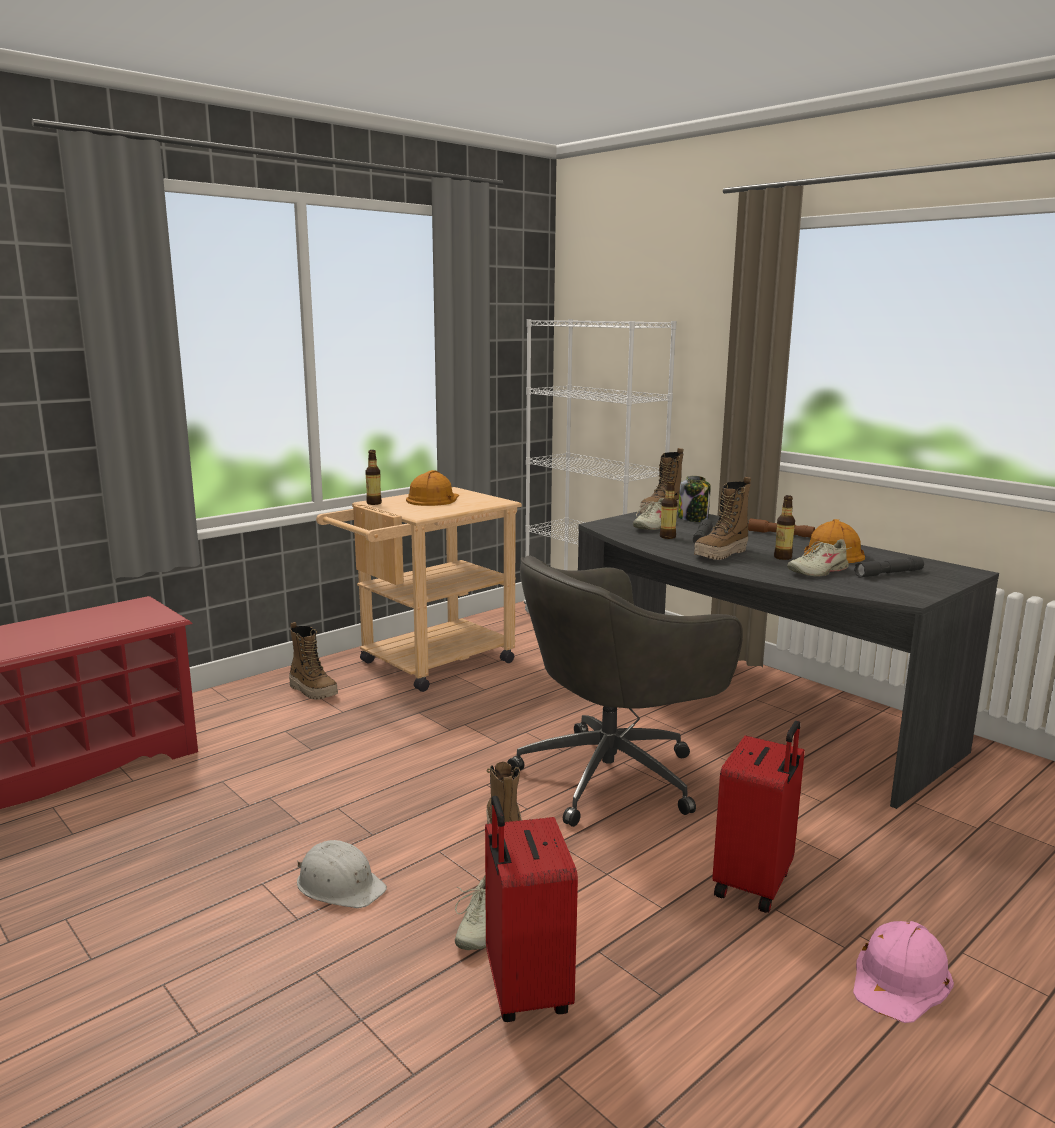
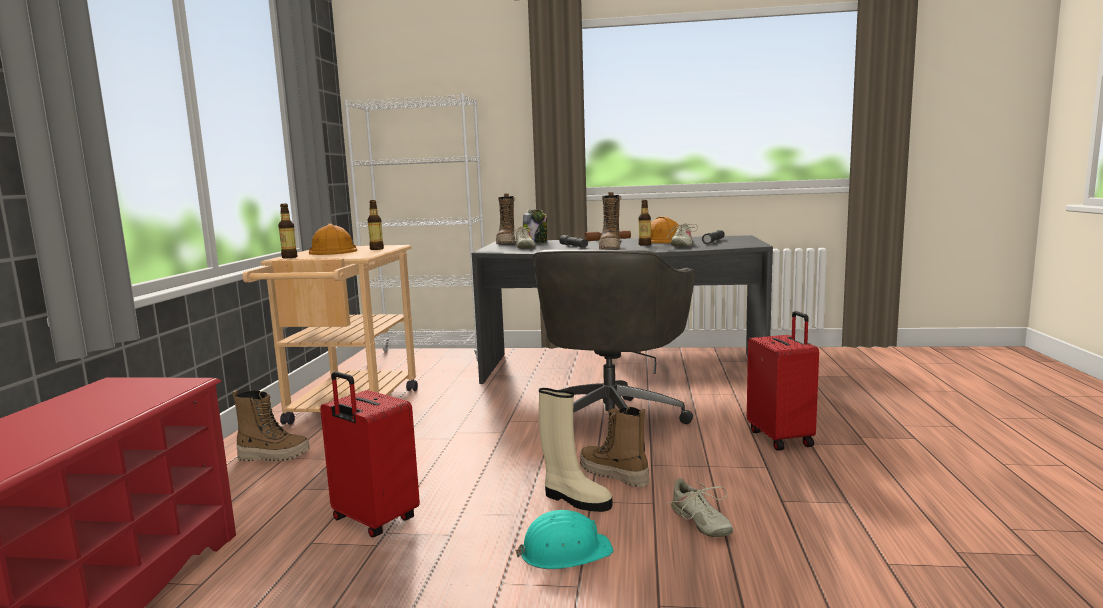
camera: 40 degrees left, 5 degrees down
(340, 885) = (565, 552): white hard hat -> turquoise hard hat
(430, 842) = (575, 500): none -> beige boot
(524, 989) = (789, 538): red suitcase -> red suitcase (373, 521)
(667, 537) = (551, 248): bottle -> bottle (376, 249)
(900, 979) = (907, 445): pink hard hat -> none

